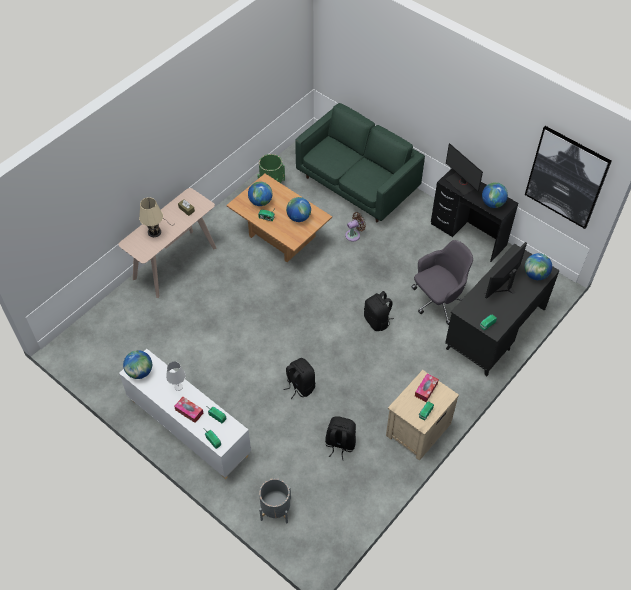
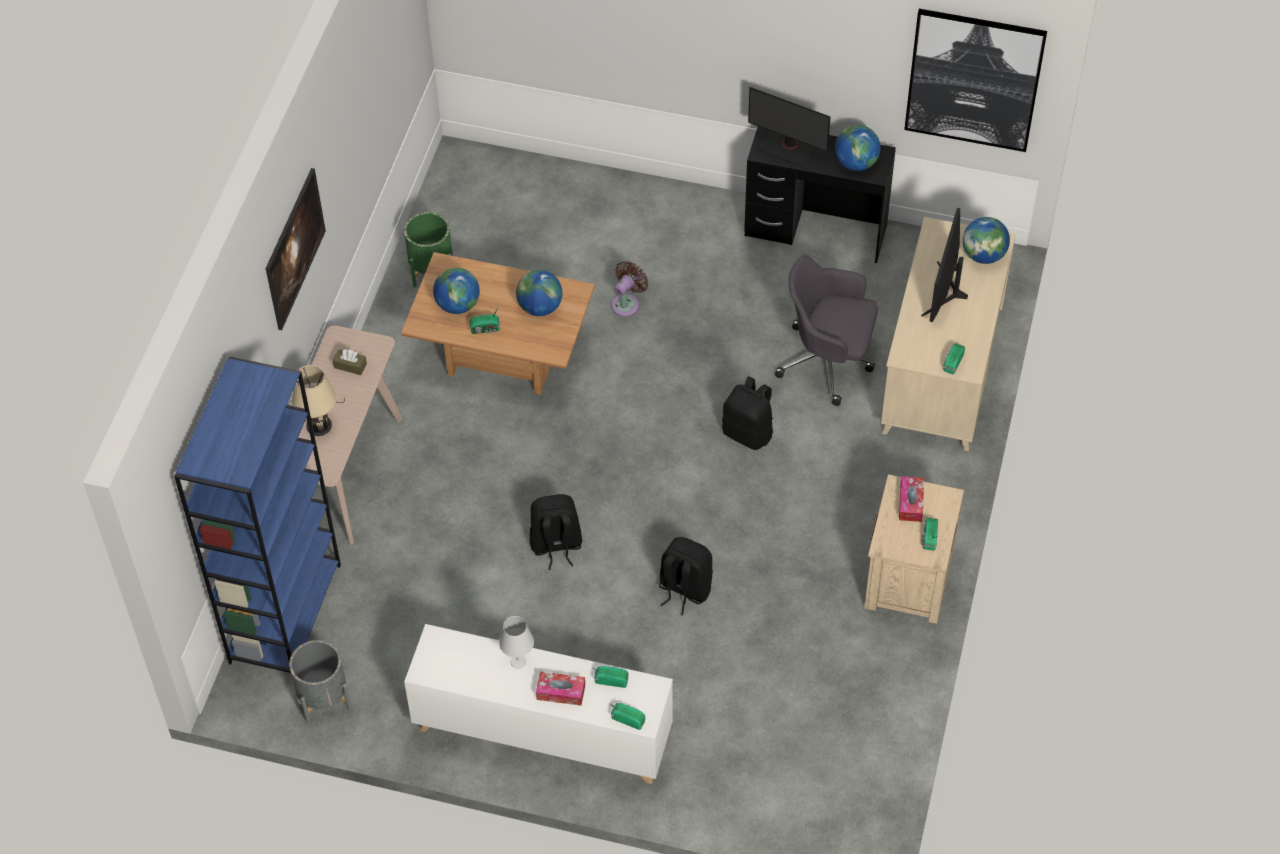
camera: 25 degrees left, 0 degrees up
(107, 317) = (285, 612): none -> blue bookcase
(140, 372) = (439, 665): globe -> none
(167, 146) = (297, 264): none -> picture
(275, 509) = (758, 793): grey planter -> grey planter (323, 697)
(340, 444) = (800, 652): black backpack -> black backpack (556, 545)
(357, 185) = (581, 214): green sofa -> none
(438, 301) = (828, 361): grey office chair -> grey office chair turned 105 degrees counterclockwise
(495, 330) = (942, 372): black desk -> beige desk

